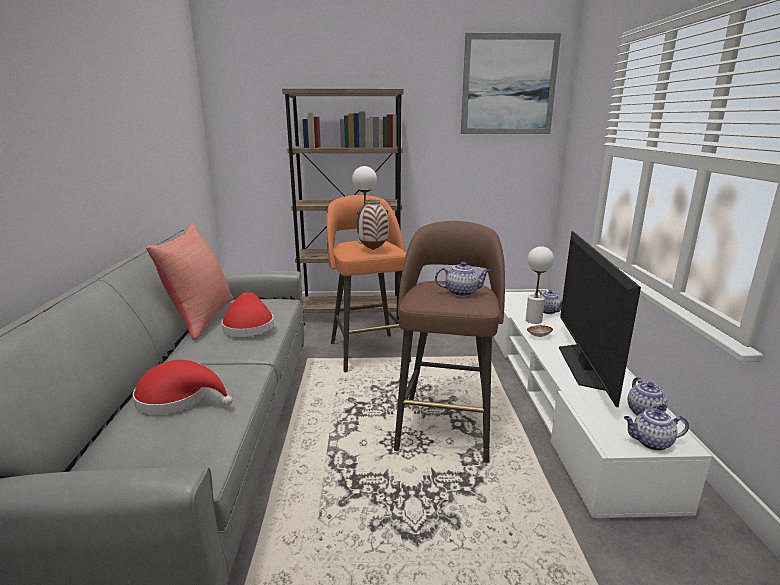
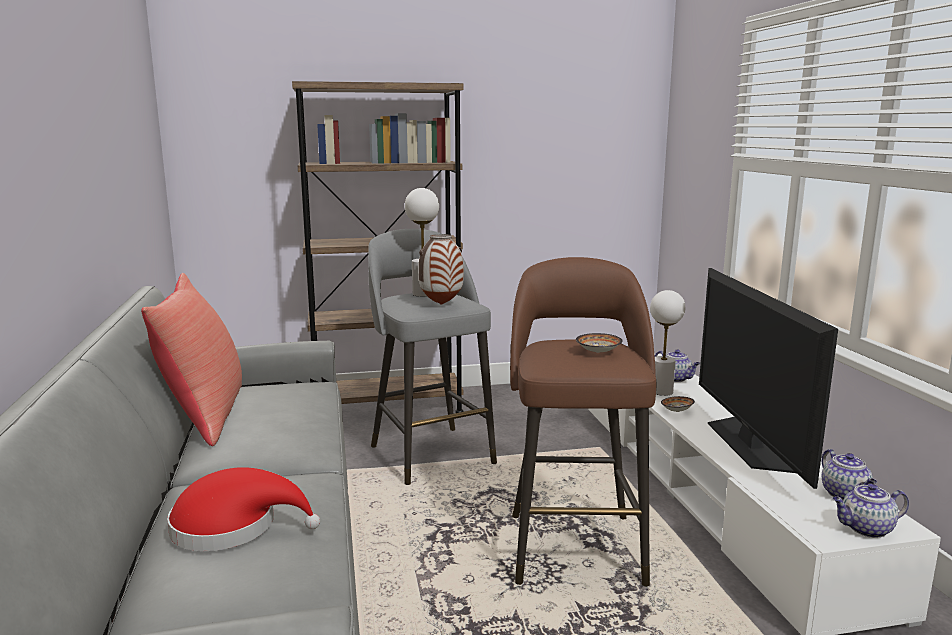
camera: 10 degrees left, 5 degrees down
(248, 326) = (285, 421): red hat -> none
(368, 351) = (430, 453): orange stool -> grey stool
(462, 292) = (598, 352): teapot -> bowl
(508, 85) = (592, 79): picture -> none

